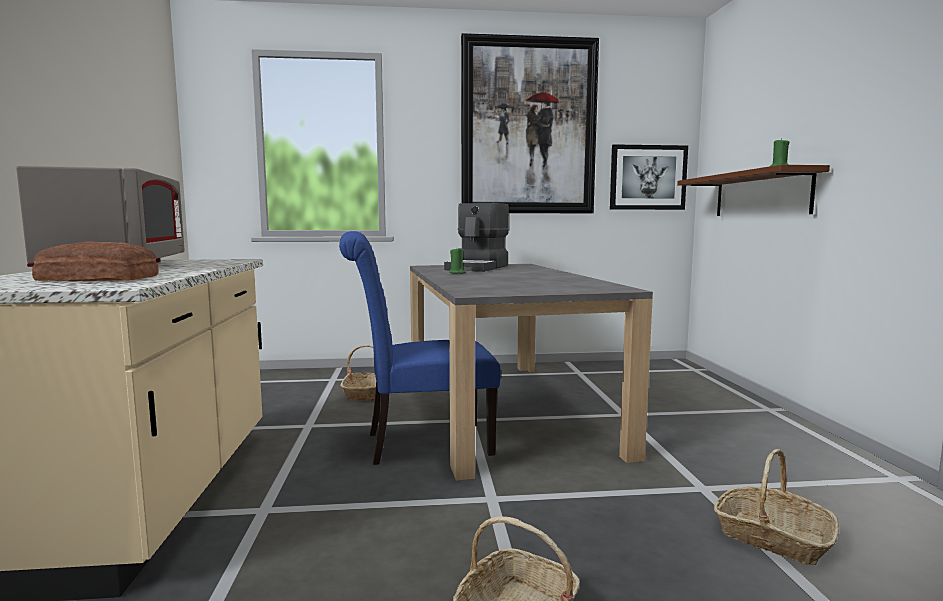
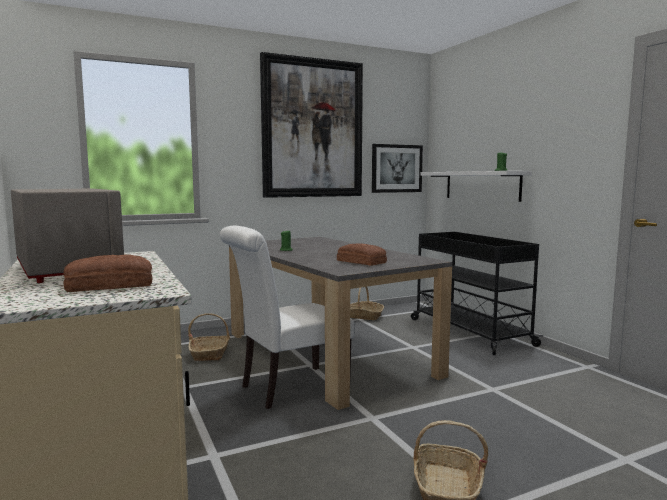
camera: 20 degrees left, 0 degrees up
(419, 444) = (288, 388): blue chair -> white chair
(479, 268) = (291, 243): coffee machine -> none
(522, 286) = (361, 261): none -> bread
(723, 403) = (468, 331): none -> black cart
(760, 194) = (481, 185): brown shelf -> white shelf
(772, 537) = (546, 411): basket -> basket (364, 316)

